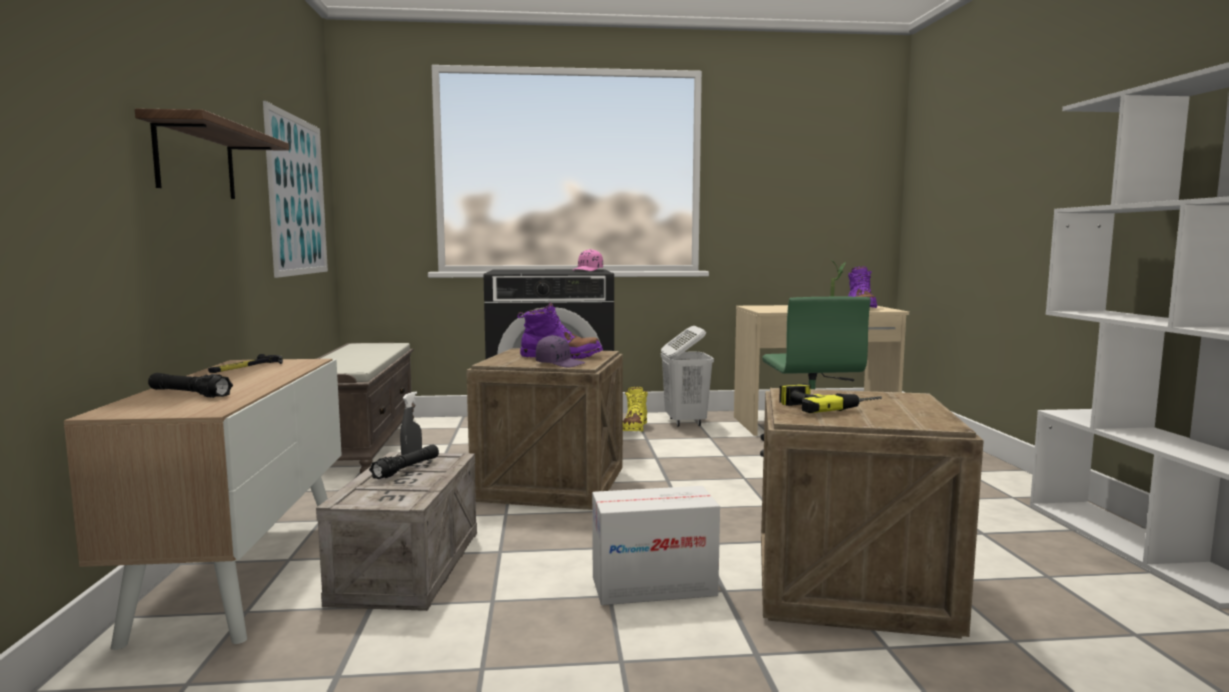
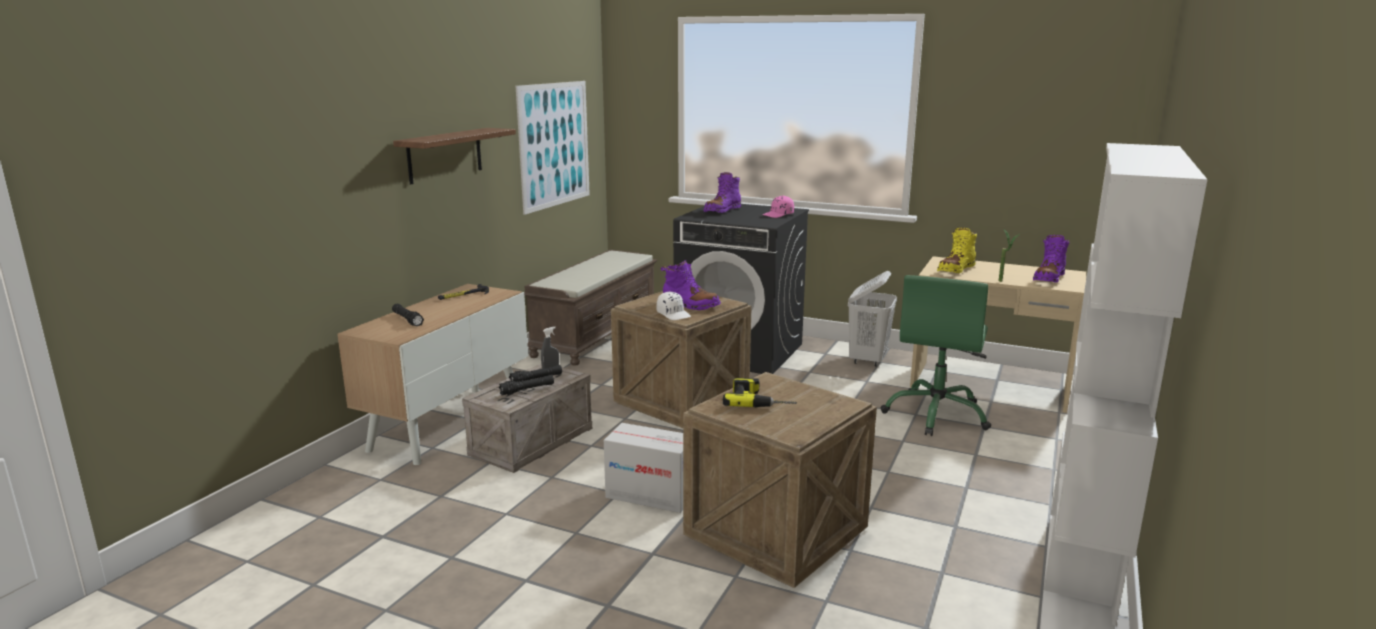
camera: 30 degrees right, 10 degrees up
(410, 481) = (527, 390): none -> black flashlight
(521, 270) = (722, 211): none -> purple boot
(560, 364) = (674, 314): purple cap -> white cap
(634, 428) = (814, 358): yellow boot -> yellow boot (956, 270)

